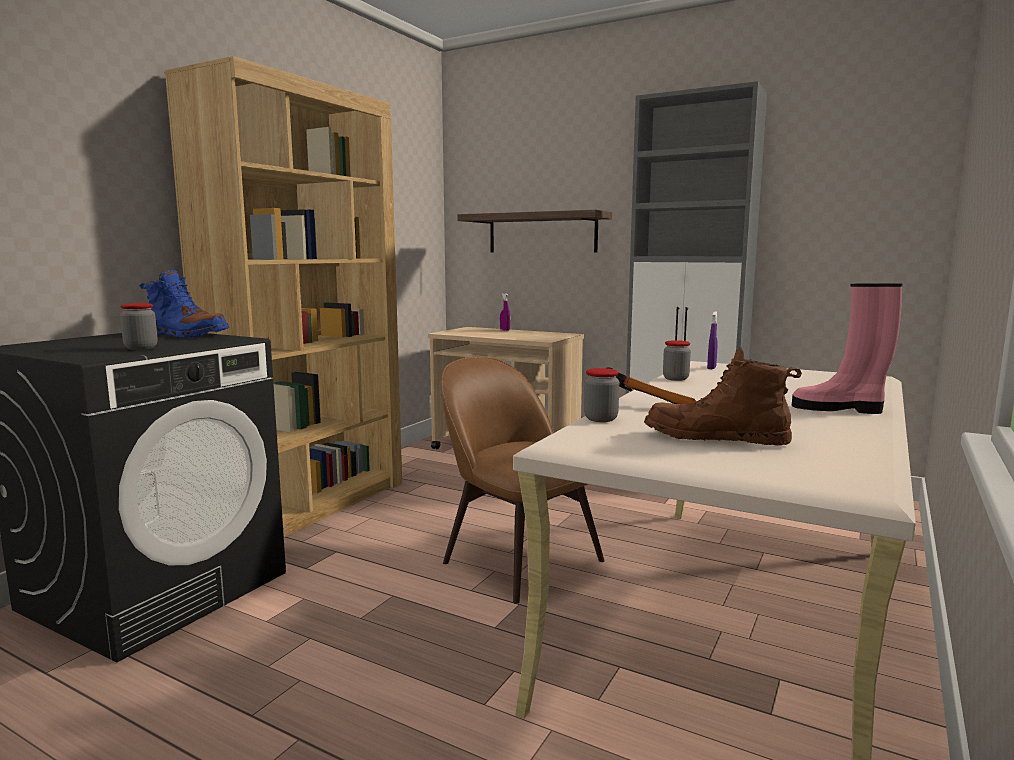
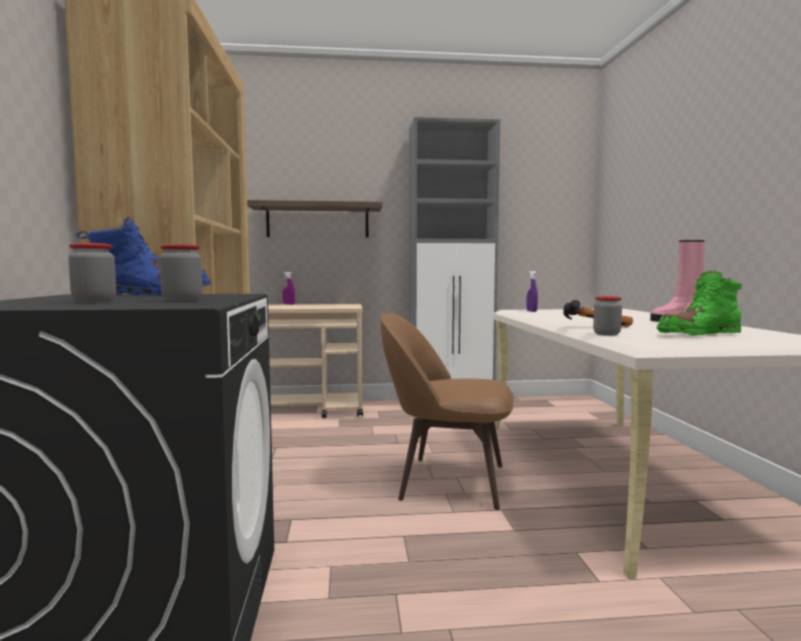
camera: 35 degrees left, 5 degrees down
(675, 379) = (541, 316): jar -> jar (94, 301)
(716, 438) = (698, 334): brown boot -> green boot

